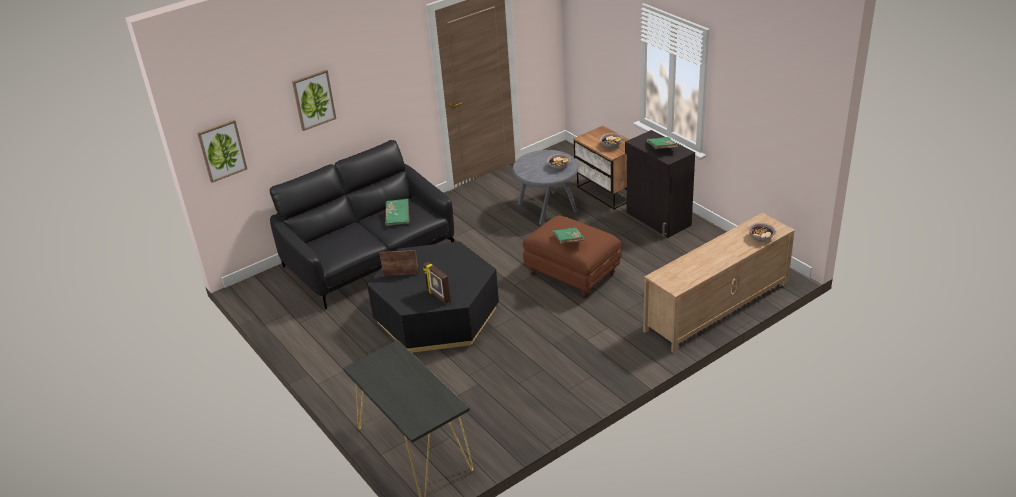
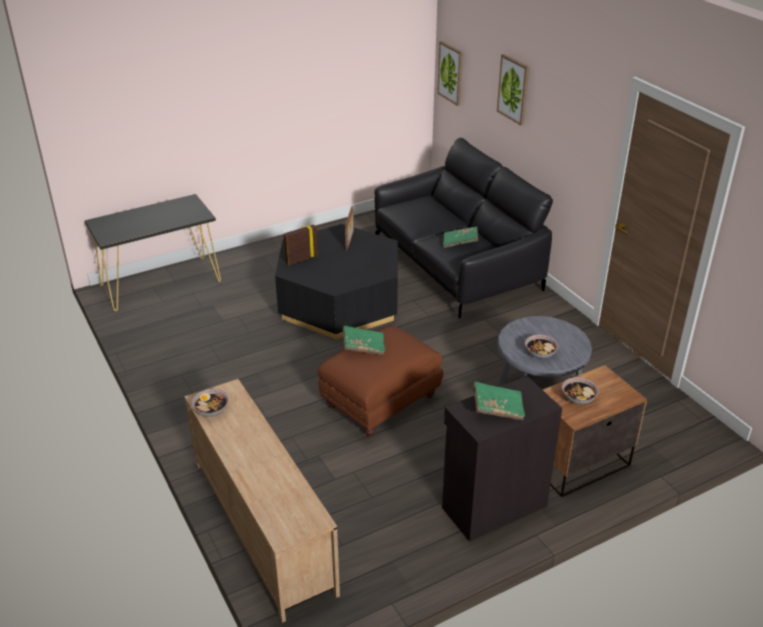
camera: 95 degrees right, 0 degrees up
(761, 237) = (270, 505): bowl -> bowl (211, 410)

